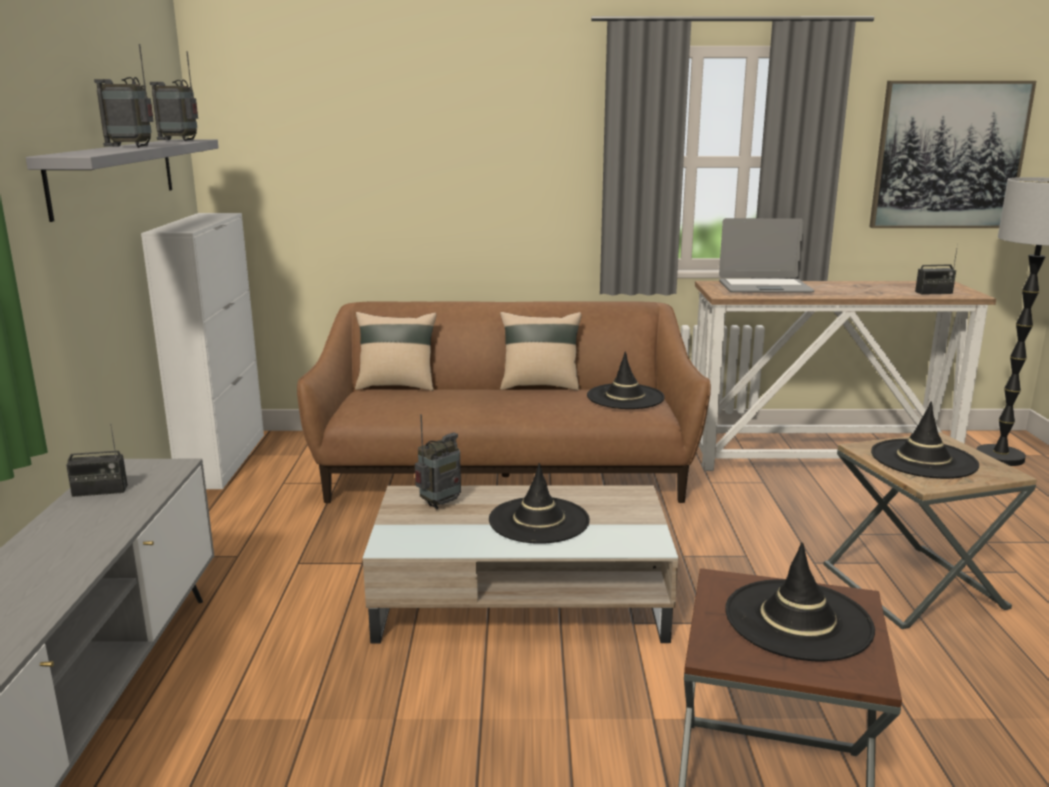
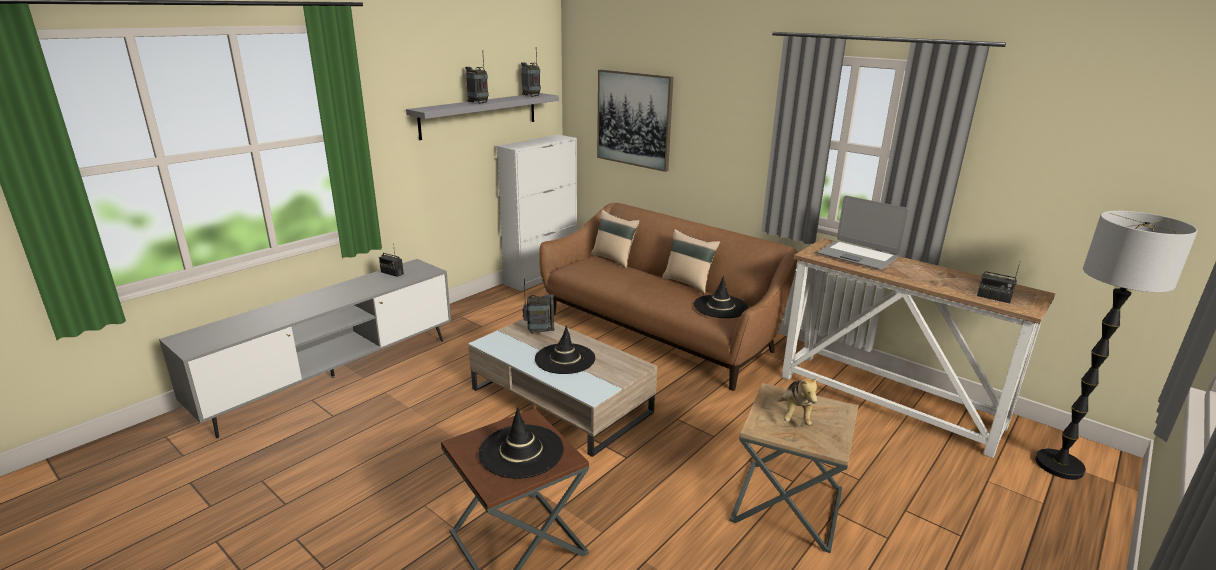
camera: 40 degrees right, 5 degrees up
(923, 459) = (795, 415): black hat -> plush toy
(948, 155) = (1084, 176): picture -> picture (634, 119)

